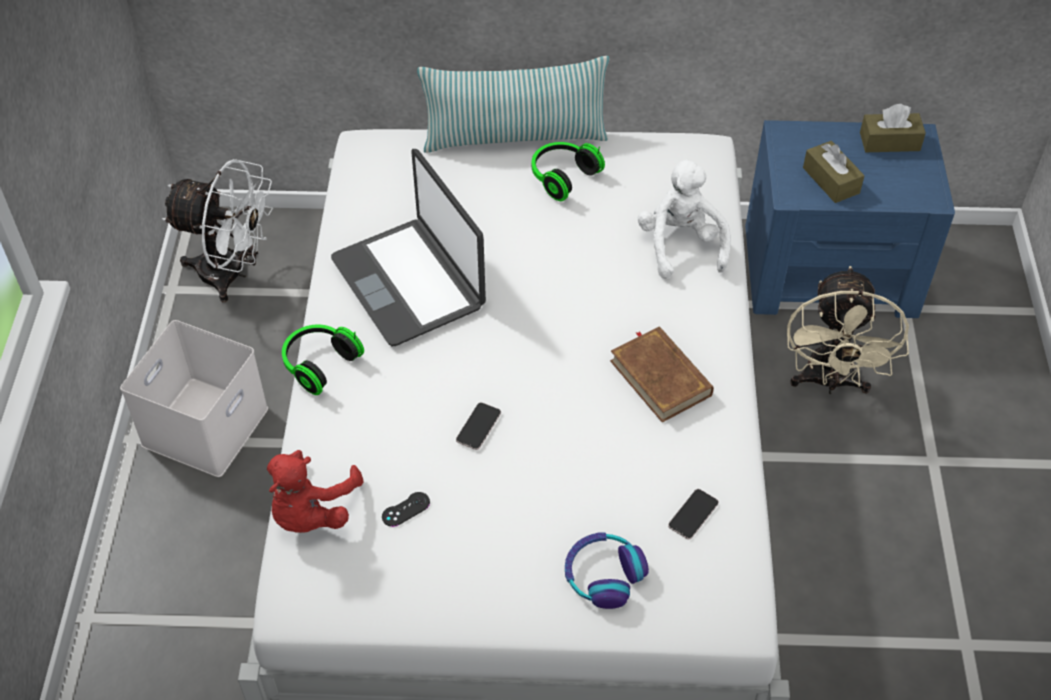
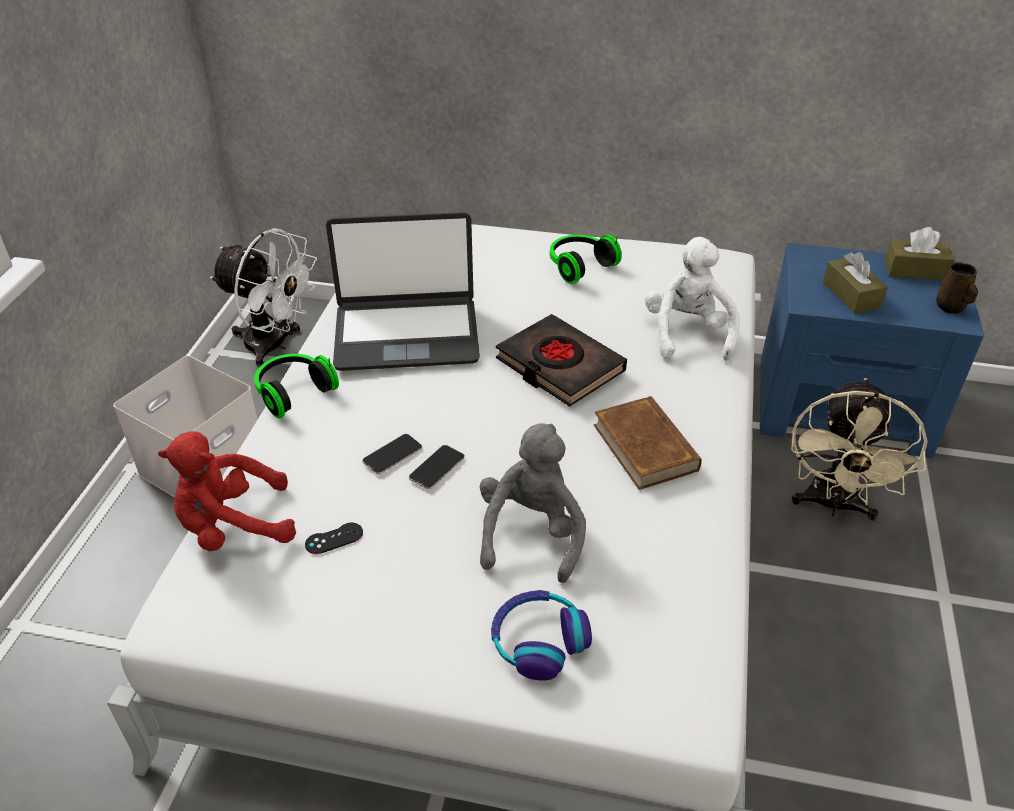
camera: 10 degrees right, 10 degrees down
(311, 511) = (233, 526): red plush toy -> red plush toy turned 45 degrees clockwise
(410, 282) = (406, 334): laptop -> laptop turned 75 degrees counterclockwise
(515, 137) = (542, 235): pillow -> none
(566, 300) = (559, 366): none -> black book
(577, 479) = (531, 533): none -> grey plush toy
(693, 514) = (658, 589): phone -> phone (392, 455)
(924, 184) = (951, 308): none -> brown mug

